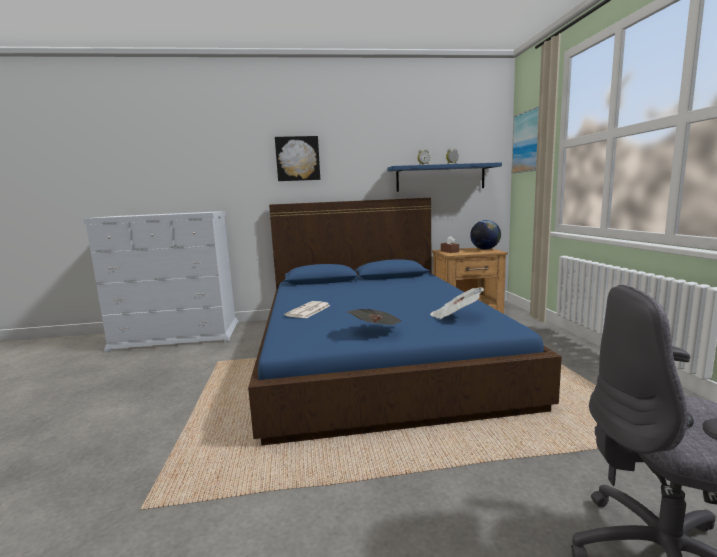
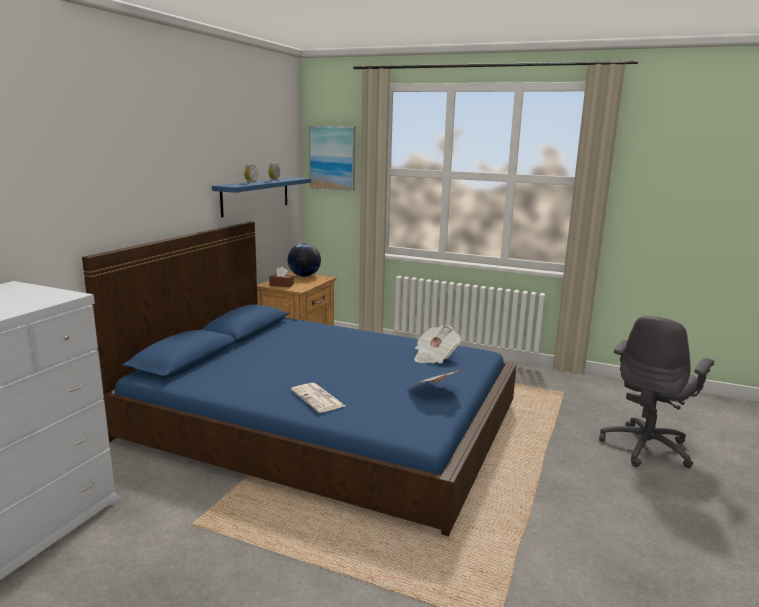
camera: 60 degrees left, 5 degrees up
(297, 159) = (114, 177): picture -> none

